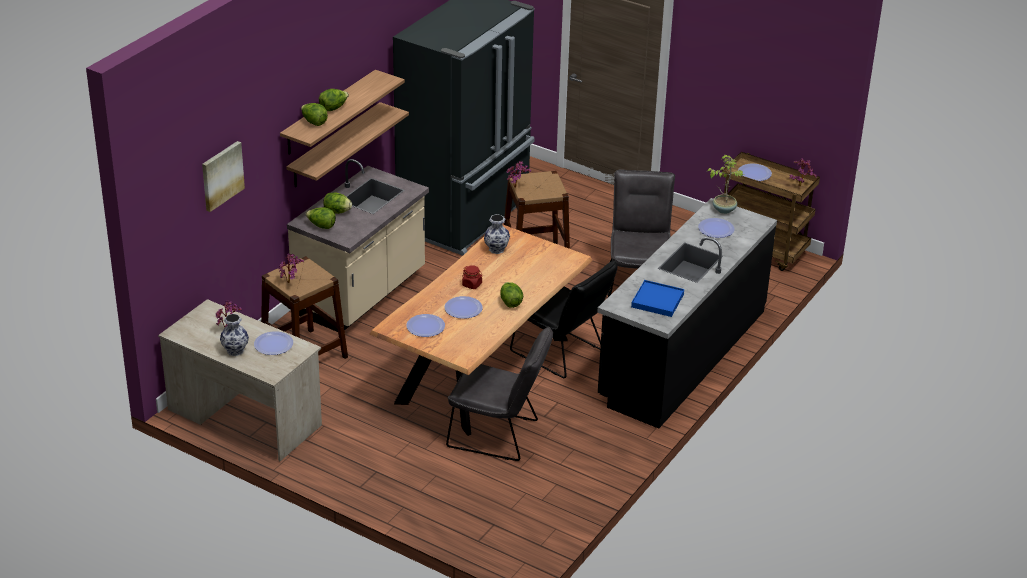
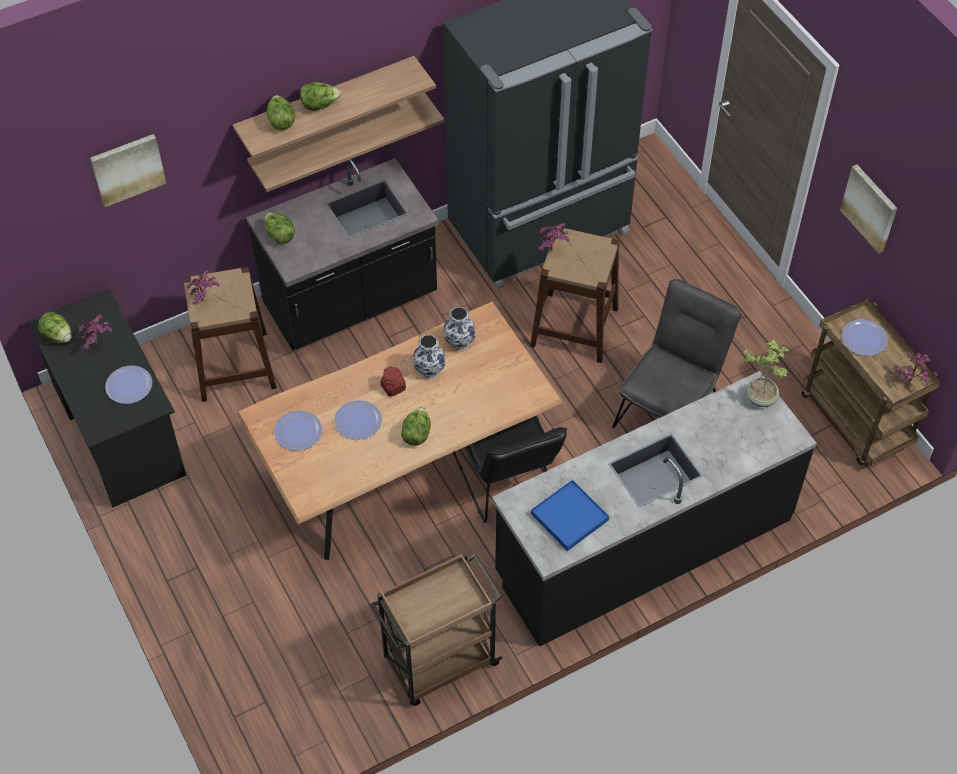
camera: 30 degrees right, 20 degrees up
(235, 350) = (85, 377): vase -> vase (429, 369)
(244, 417) = (118, 429): beige desk -> black desk
(337, 212) = (311, 219): lettuce -> lettuce (58, 336)
(361, 294) = (351, 301): beige counter -> black counter
(499, 435) = (357, 574): grey chair -> none
(598, 460) = (439, 662): none -> brown cart
(716, 229) = (727, 427): plate -> none
(725, 80) = (870, 208): none -> picture

